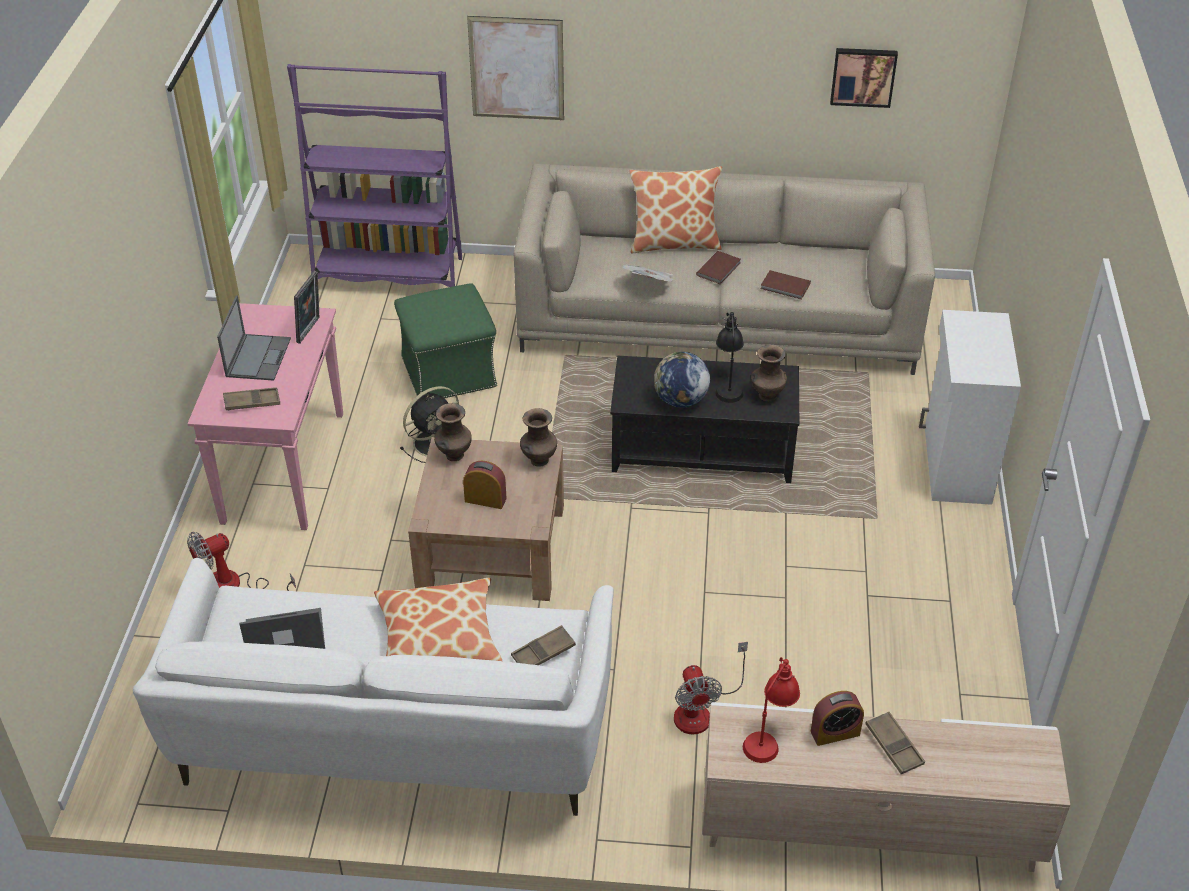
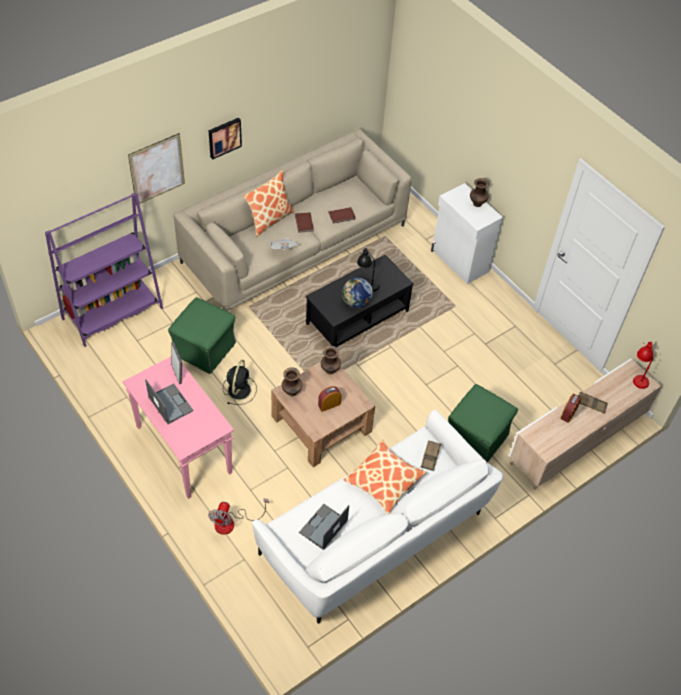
camera: 45 degrees left, 10 degrees up
(252, 402) = (197, 429): brown tray -> none
(701, 710) = (476, 437): fan -> green ottoman
(766, 396) = (387, 277): brown vase -> brown vase (477, 204)
(768, 737) = (550, 431): red table lamp -> red table lamp (638, 376)
(863, 76) = (326, 91): picture -> picture (224, 137)

